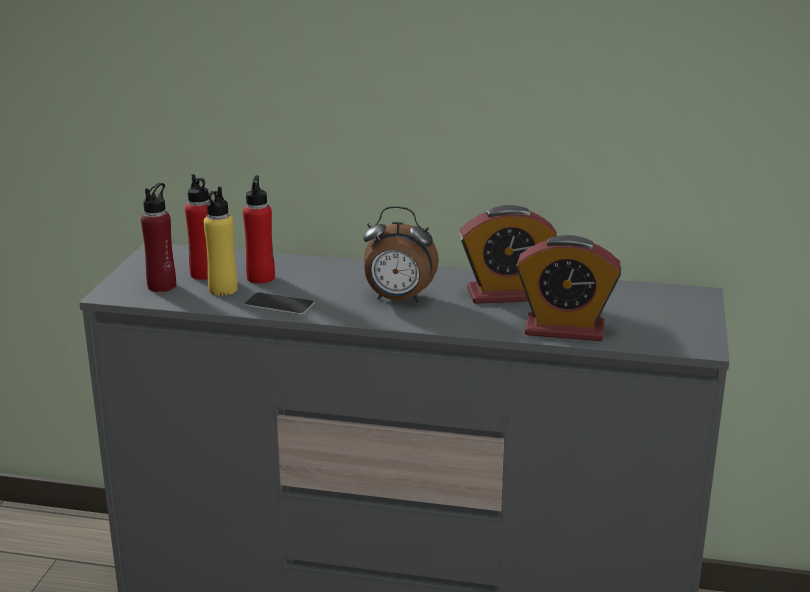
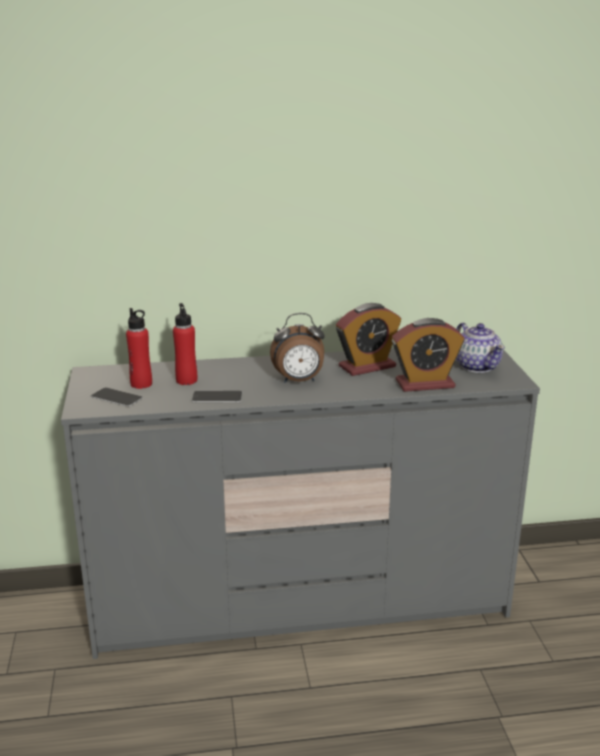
camera: 20 degrees left, 0 degrees up
(162, 286) = (116, 397): red bottle -> phone
(223, 289) = (165, 393): yellow bottle -> none
(661, 316) = (477, 366): none -> teapot

